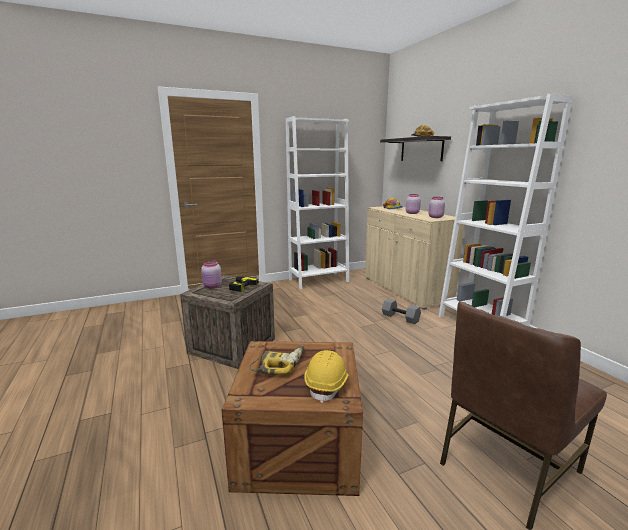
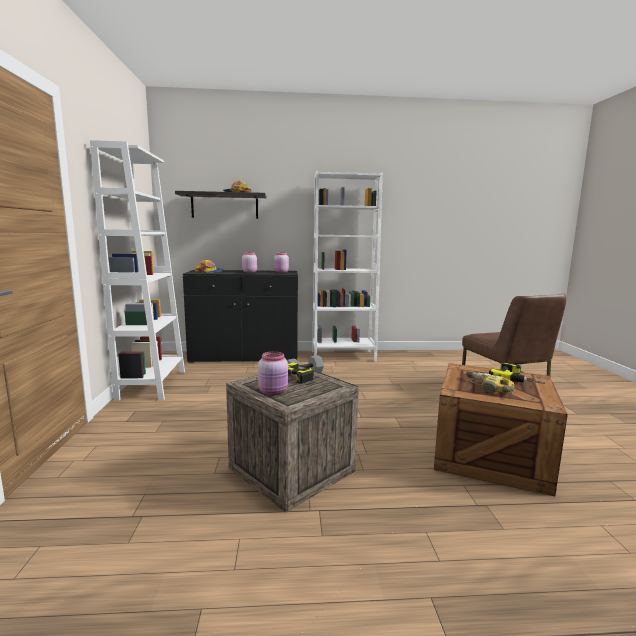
camera: 70 degrees left, 5 degrees down
(327, 385) = (518, 378): yellow hard hat -> power drill
(405, 289) = (245, 357): beige cabinet -> black cabinet

